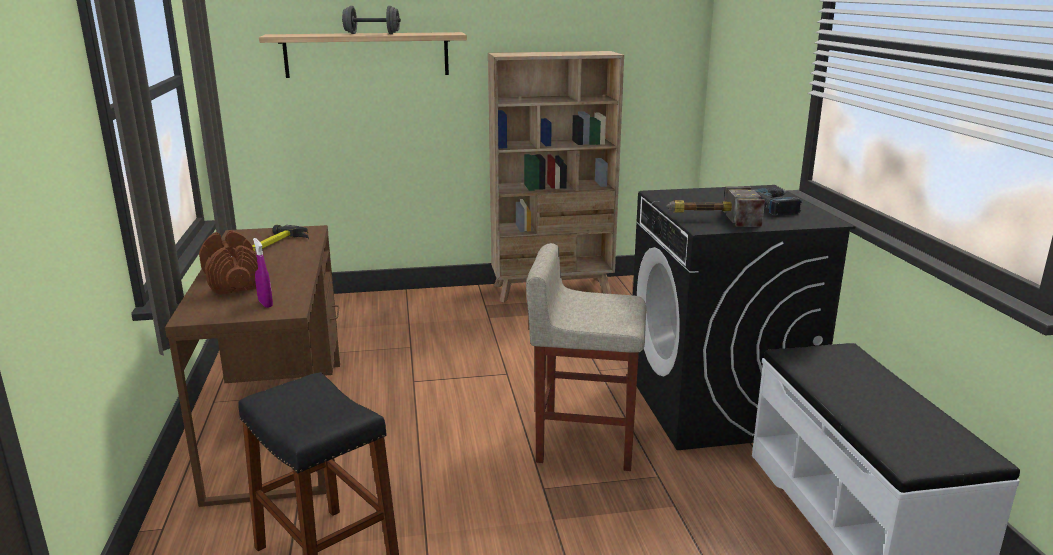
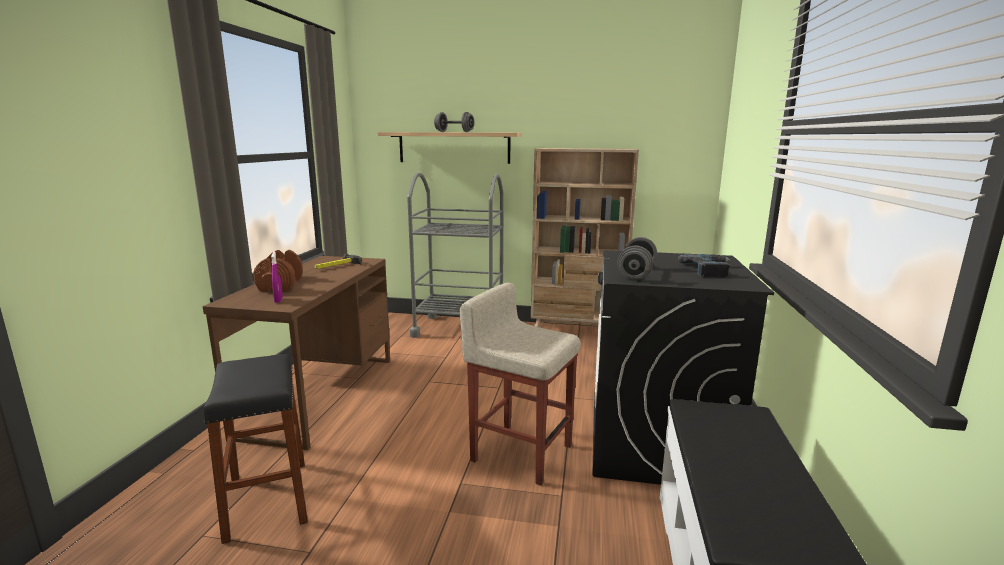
camera: 20 degrees right, 5 degrees down
(399, 306) = (459, 329): none -> grey cart
(710, 219) = (636, 273): hammer -> grey dumbbell

